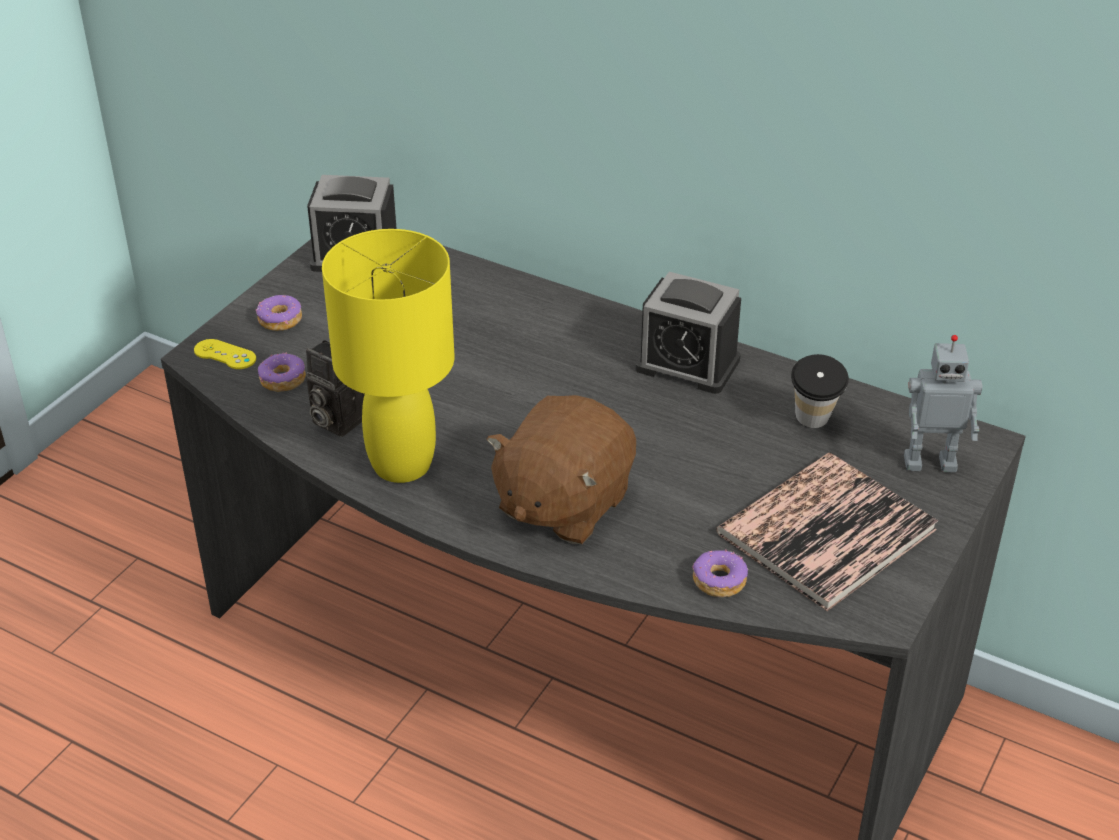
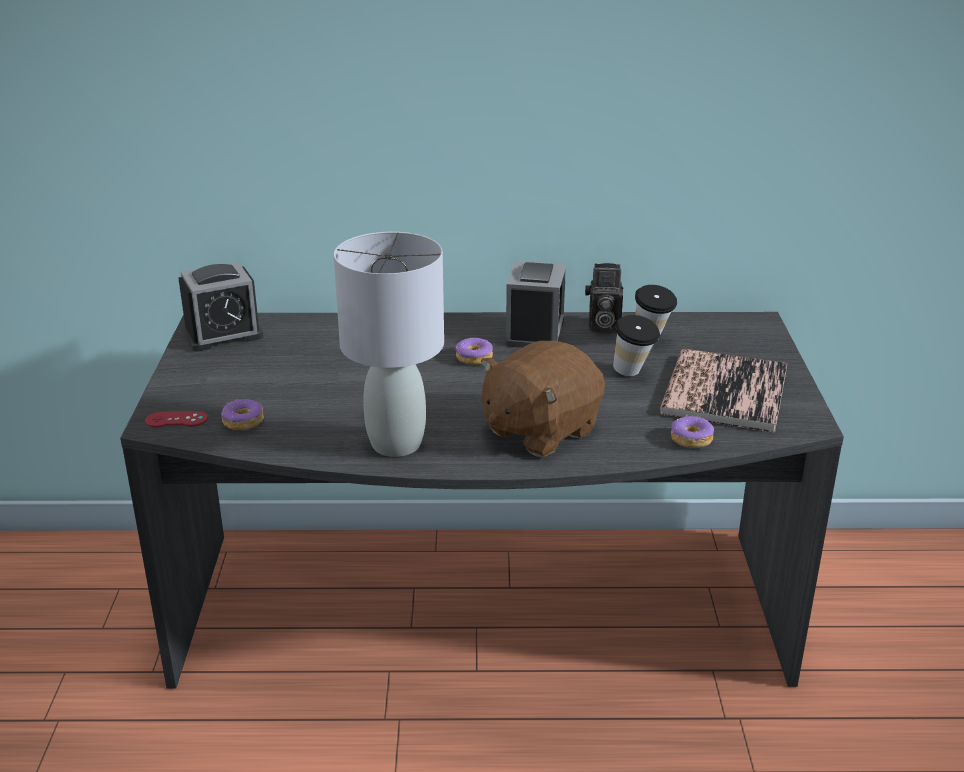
camera: 30 degrees left, 10 degrees down
(225, 354) = (176, 420): yellow game controller -> red game controller
(280, 320) = (201, 387): donut -> donut (474, 357)
(335, 420) = (314, 433): camera -> camera (602, 326)
(403, 464) = (397, 443): yellow table lamp -> grey table lamp
(562, 504) = (539, 430): brown plush toy -> brown plush toy turned 45 degrees clockwise
(687, 364) = (535, 332): alarm clock -> alarm clock turned 75 degrees counterclockwise
(743, 465) = (633, 374): none -> cup
(929, 462) = (741, 339): toy robot -> none

